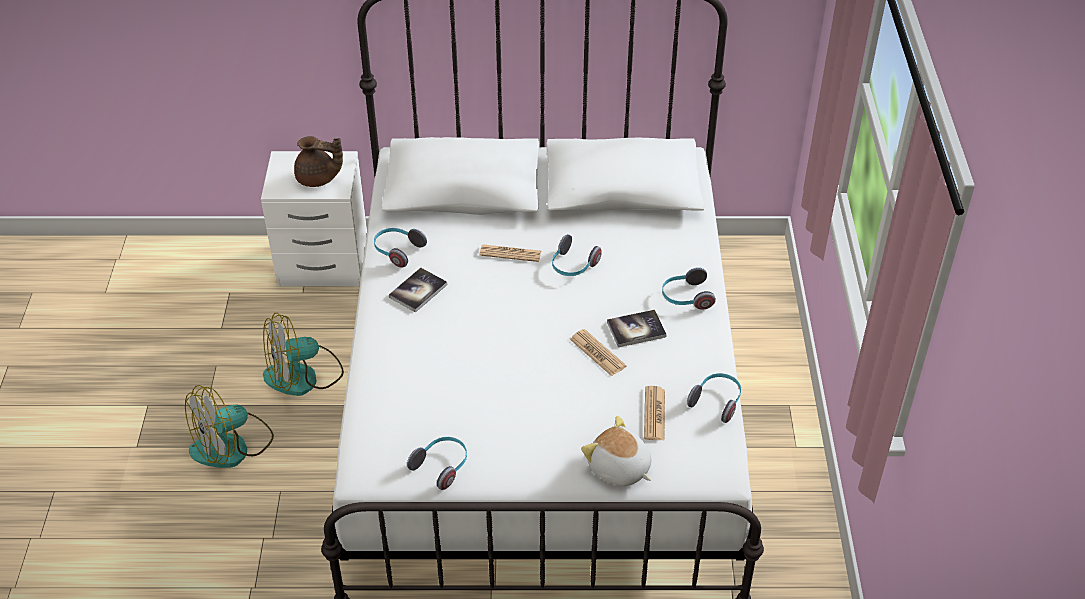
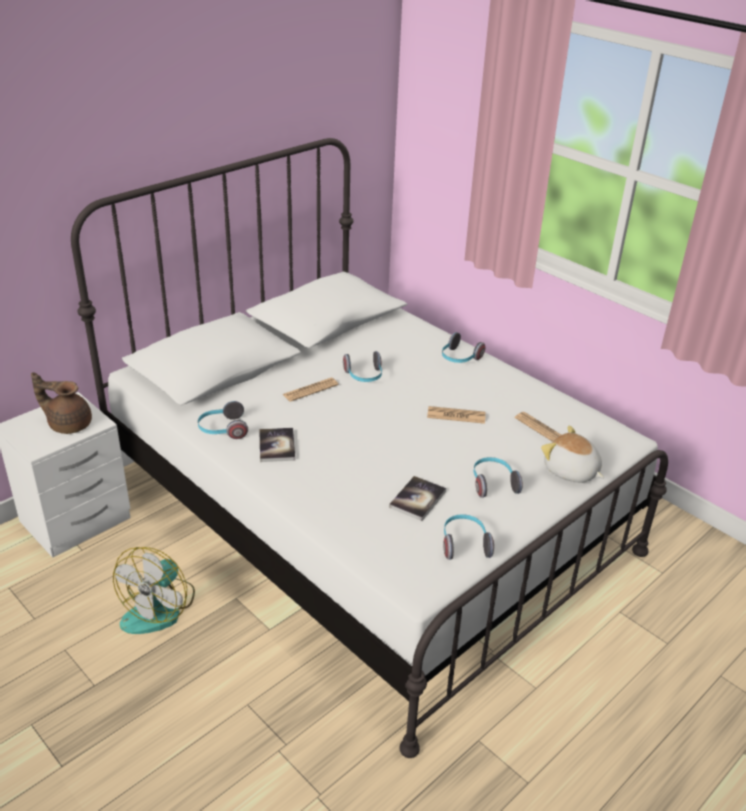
camera: 45 degrees left, 10 degrees down
(232, 446) = (159, 700): fan -> none
(318, 179) = (68, 424): brown teapot -> brown teapot turned 135 degrees counterclockwise
(619, 468) = (571, 471): plush toy -> plush toy turned 45 degrees clockwise
(636, 329) = (458, 390): book -> book (417, 499)
(717, 402) = (563, 402): headphones -> headphones (493, 483)

